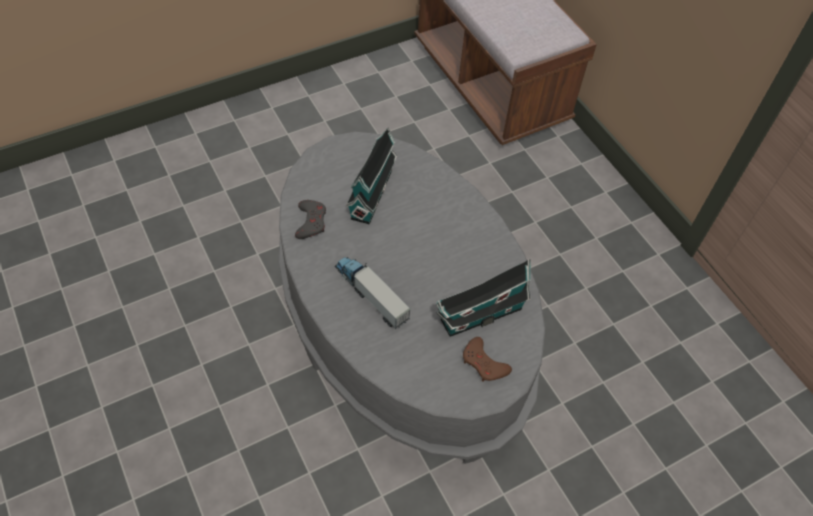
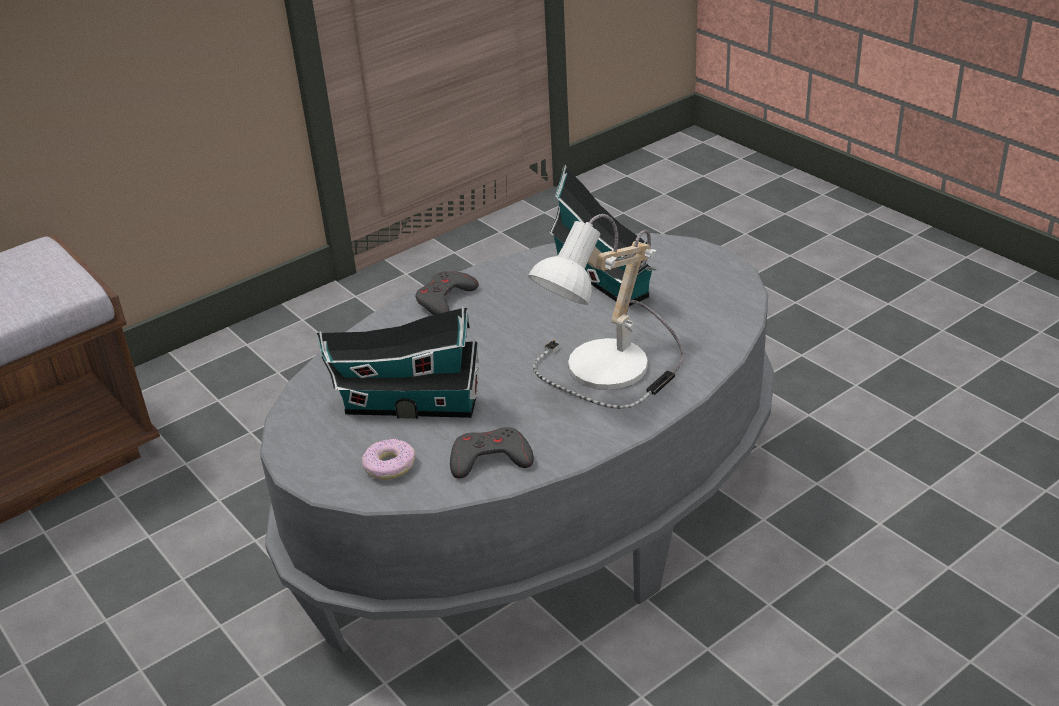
camera: 95 degrees left, 20 degrees down
(322, 179) = (389, 466): none -> donut
(371, 295) = (611, 371): toy truck -> table lamp
(478, 223) = (445, 299): none -> grey game controller
(484, 363) = (675, 268): brown game controller -> none

